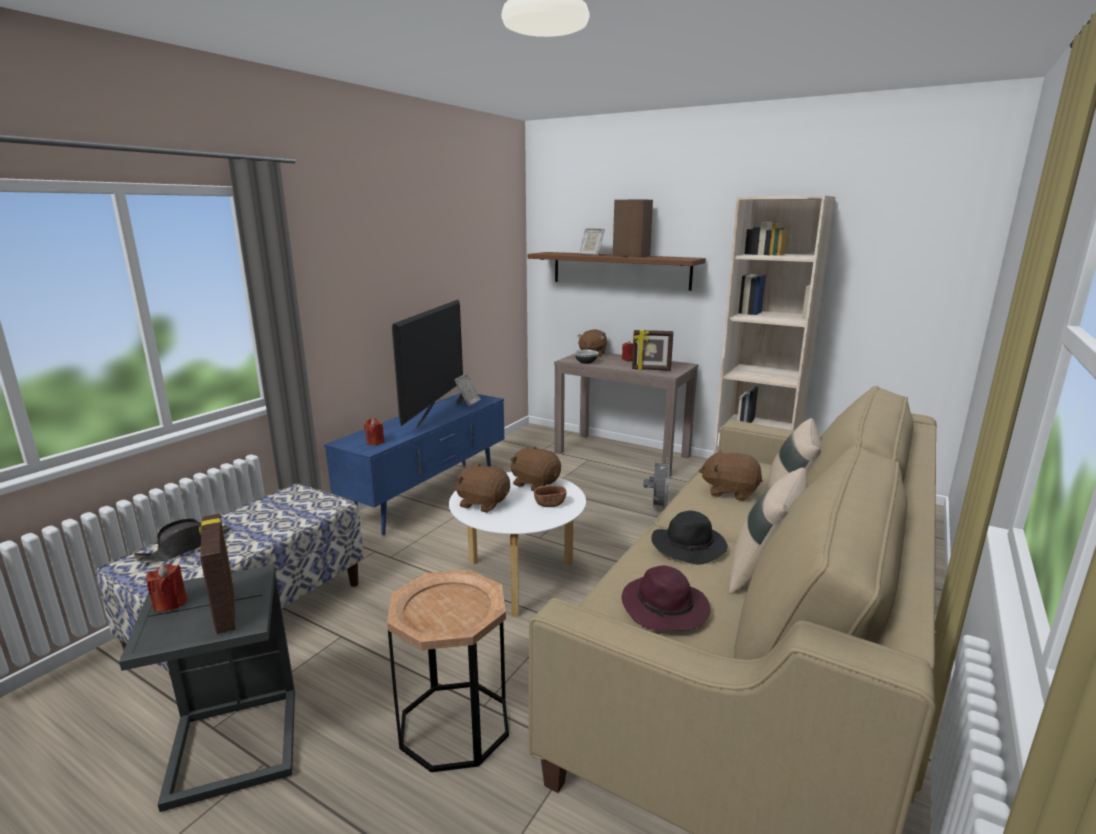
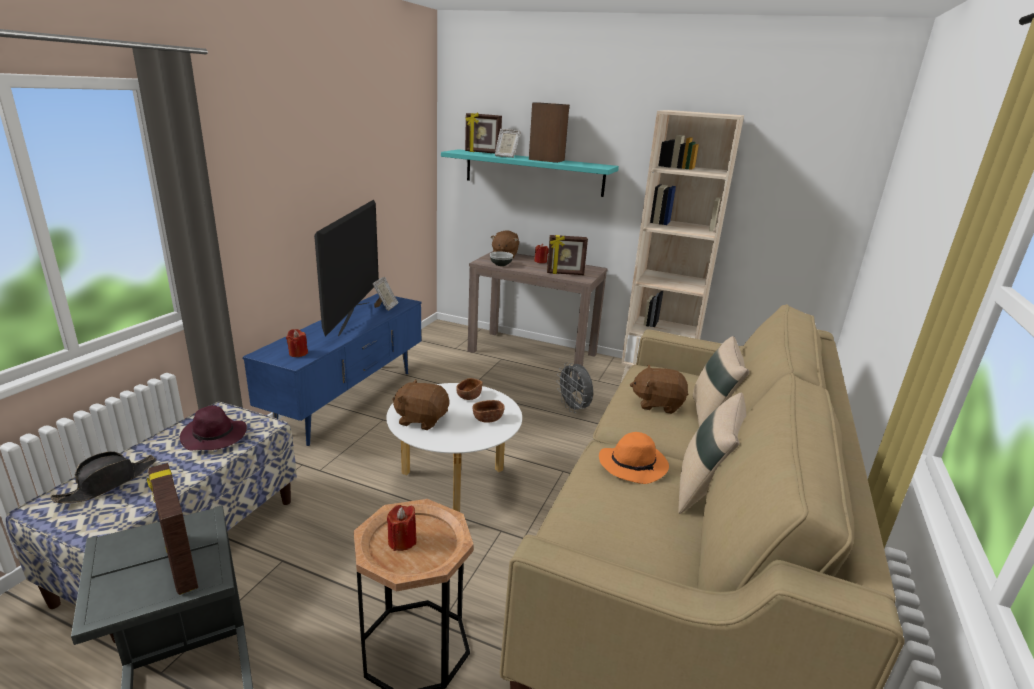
camera: 10 degrees left, 5 degrees up
(170, 603) = (115, 560): red candle -> red candle (402, 541)
(535, 483) = (469, 396): brown plush toy -> brown bowl
(568, 253) = (482, 152): none -> picture frame
(620, 270) = (533, 172): brown shelf -> turquoise shelf
(657, 508) = (574, 408): grey fan -> grey fan turned 150 degrees clockwise
(666, 609) = (625, 533): purple hat -> purple hat (215, 436)
(689, 546) = (633, 465): black hat -> orange hat

